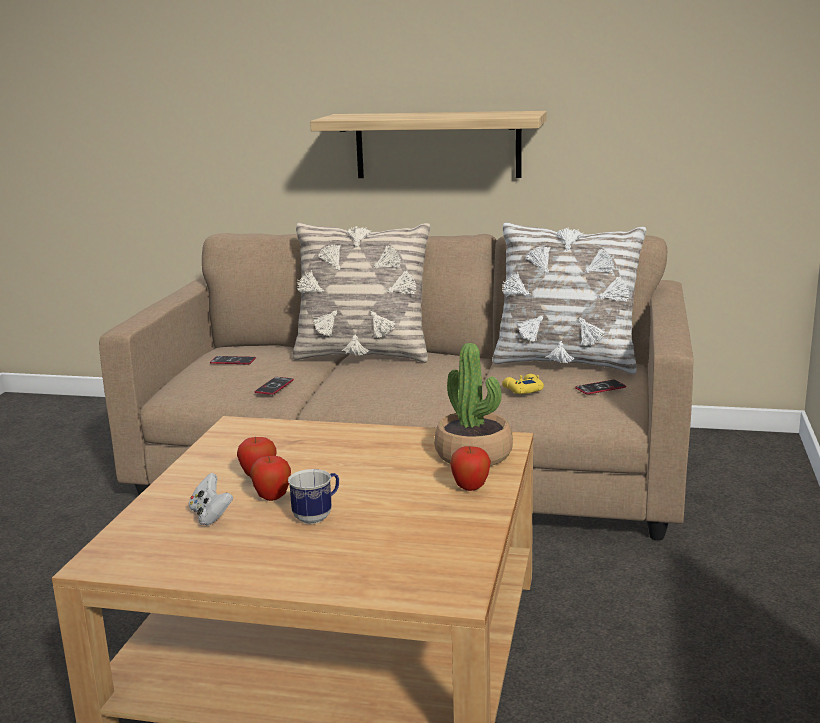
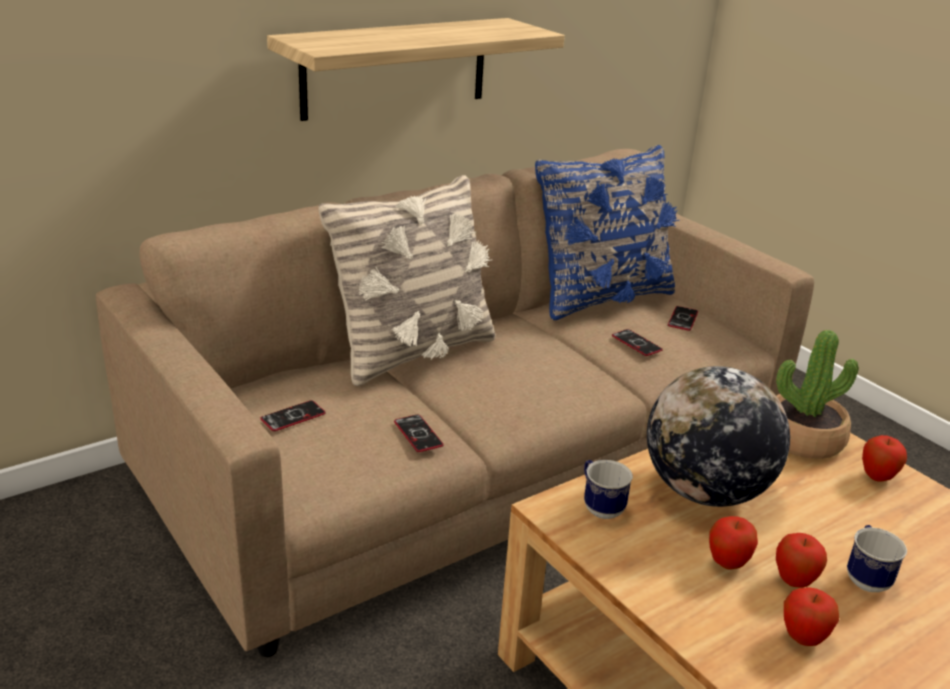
camera: 50 degrees left, 10 degrees up
(210, 516) = (803, 638): white game controller -> apple
(259, 432) = (599, 507): none -> mug
(334, 449) = (705, 492): none -> globe
(522, 389) = (636, 343): yellow game controller -> phone
(565, 363) = (602, 299): white pillow -> blue pillow

